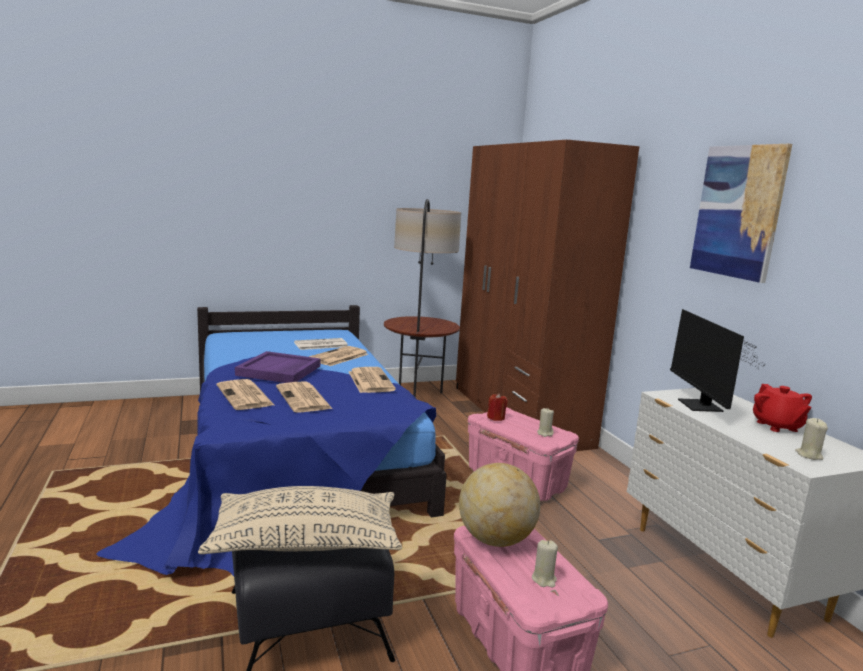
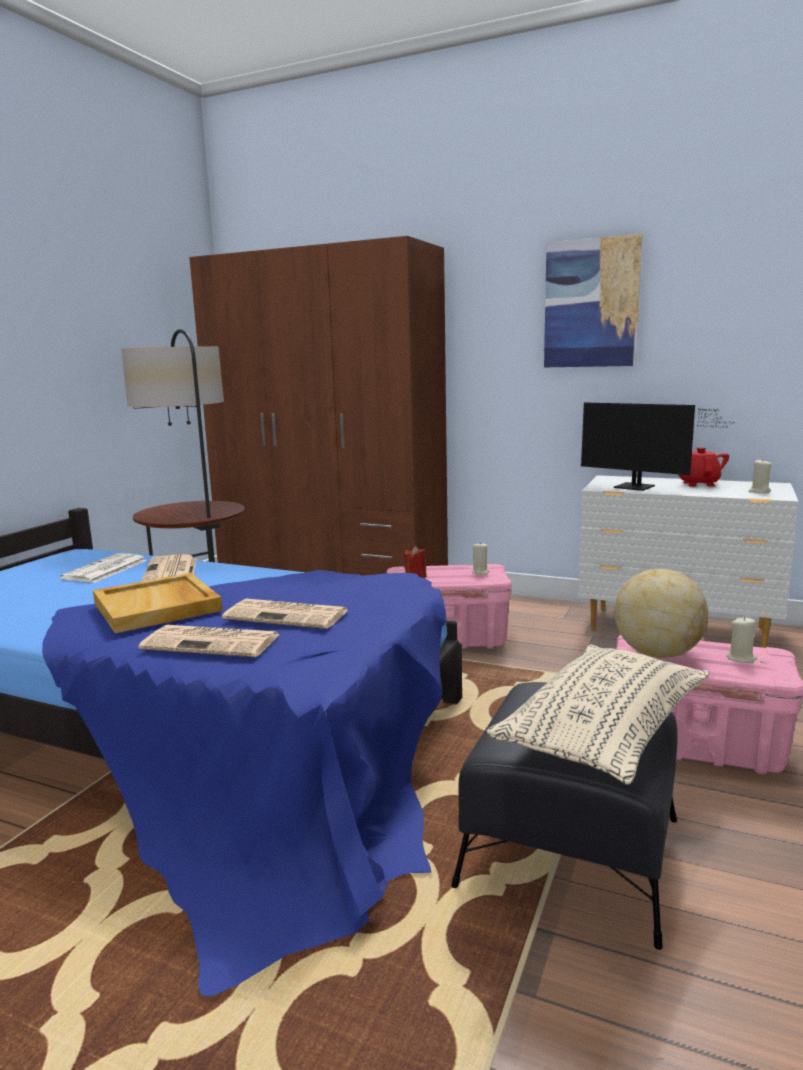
camera: 45 degrees left, 0 degrees up
(279, 371) = (158, 607): purple tray -> beige tray
(370, 380) = (293, 576): newspaper -> none
(777, 426) = (698, 484): red teapot -> red teapot turned 120 degrees counterclockwise

